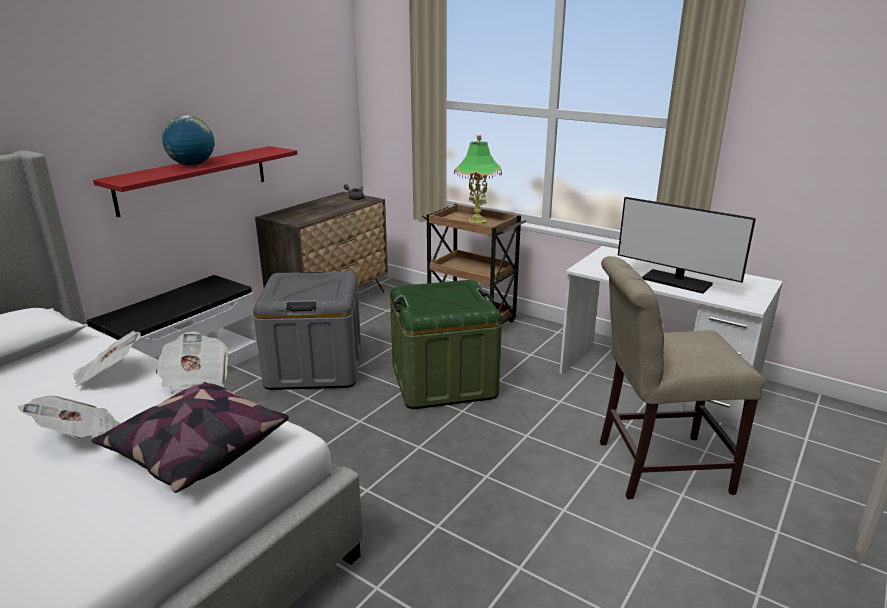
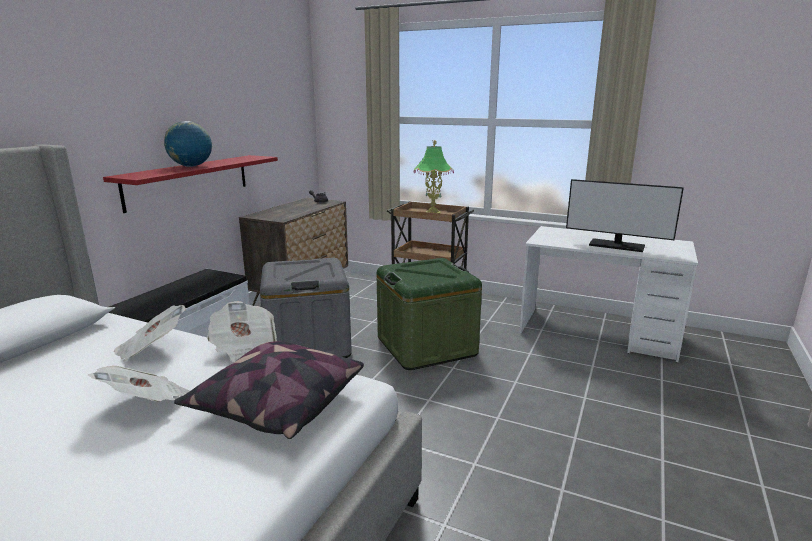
camera: 10 degrees left, 5 degrees down
(655, 466) = (630, 395): beige chair -> none

